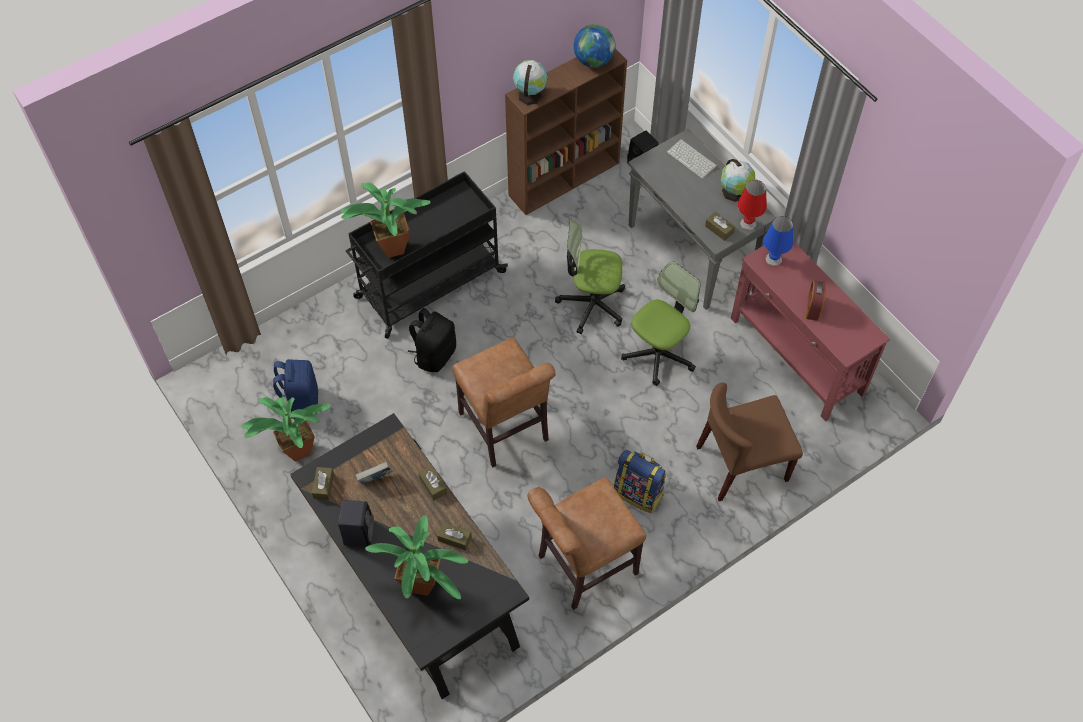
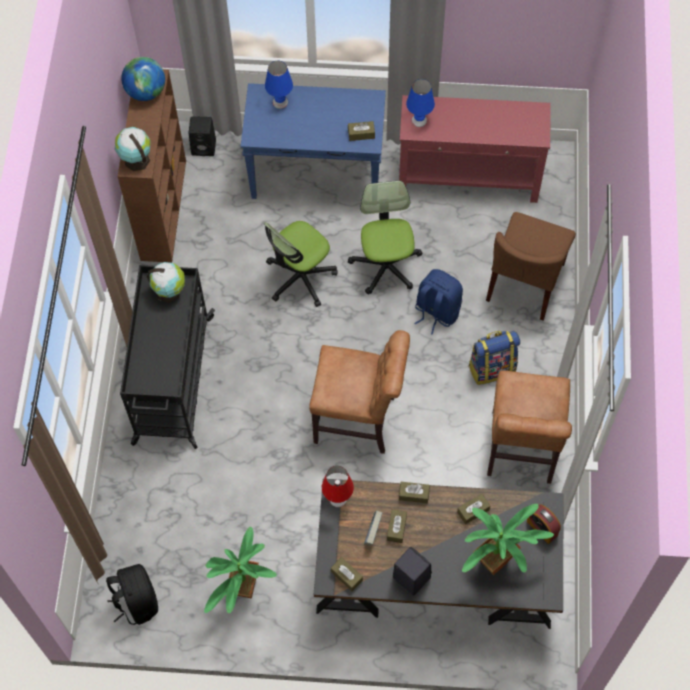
camera: 50 degrees left, 5 degrees up
(300, 401) = (197, 556): blue backpack -> blue backpack (436, 311)
(388, 248) = (157, 375): potted plant -> none
(393, 493) = (396, 528): none -> brown tissue box
(434, 354) = (243, 423): black backpack -> black backpack (136, 602)
(692, 159) = (280, 102): keyboard -> blue table lamp
(692, 253) = (317, 175): grey console table -> blue console table
(735, 192) = (337, 98): globe -> globe (169, 291)
(748, 224) = (373, 112): red table lamp -> red table lamp (338, 499)
(813, 307) = (483, 128): alarm clock -> alarm clock (542, 528)

